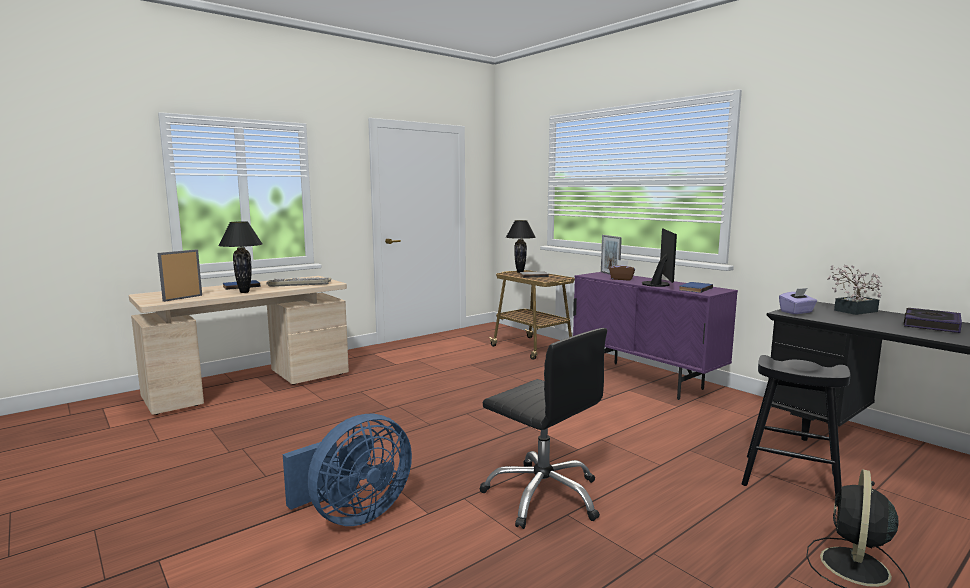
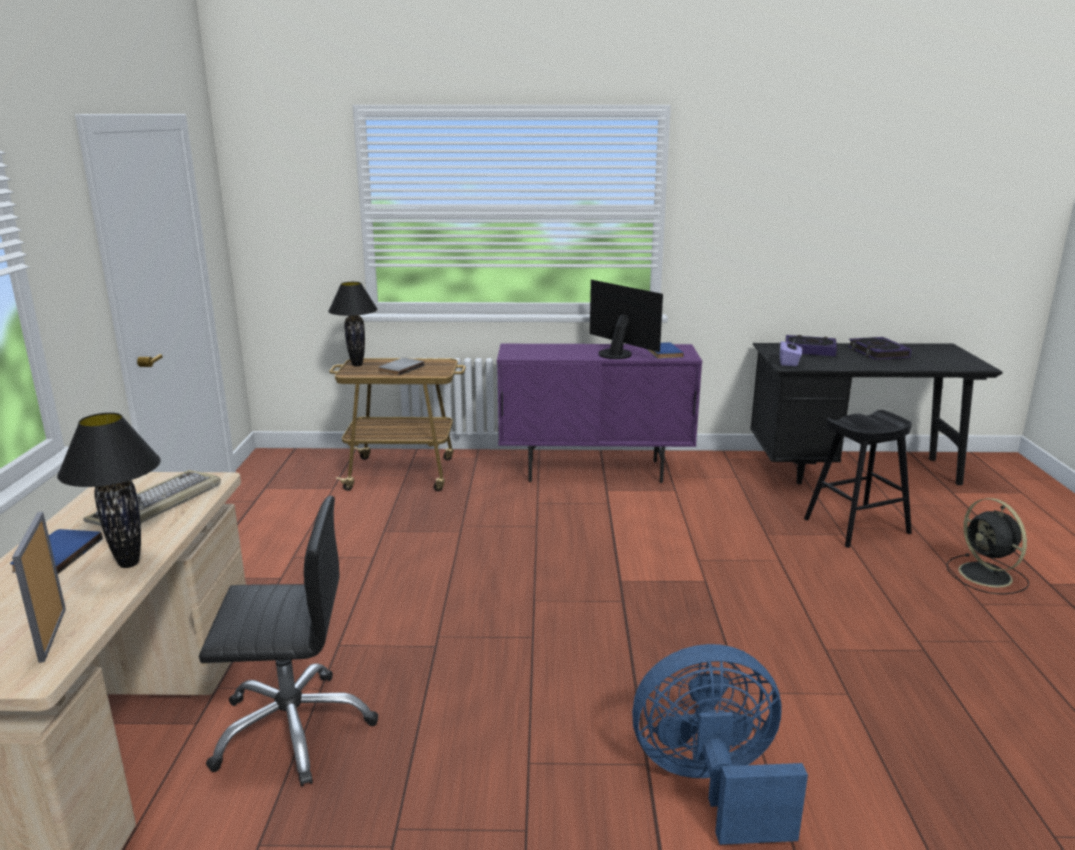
camera: 50 degrees left, 10 degrees up
(353, 515) = (711, 785): blue fan -> blue fan turned 90 degrees counterclockwise
(543, 495) = (779, 644): black office chair -> black office chair (293, 728)
(609, 274) = (524, 347): picture frame -> none
(621, 279) = (562, 354): brown tissue box -> none
(852, 311) = (809, 350): potted plant -> book

